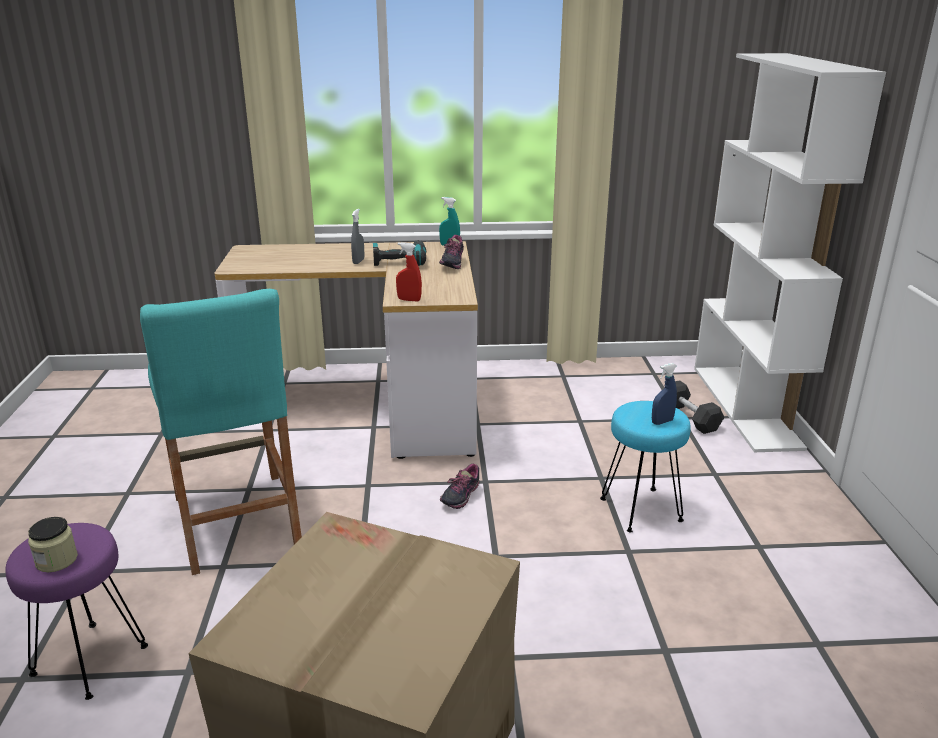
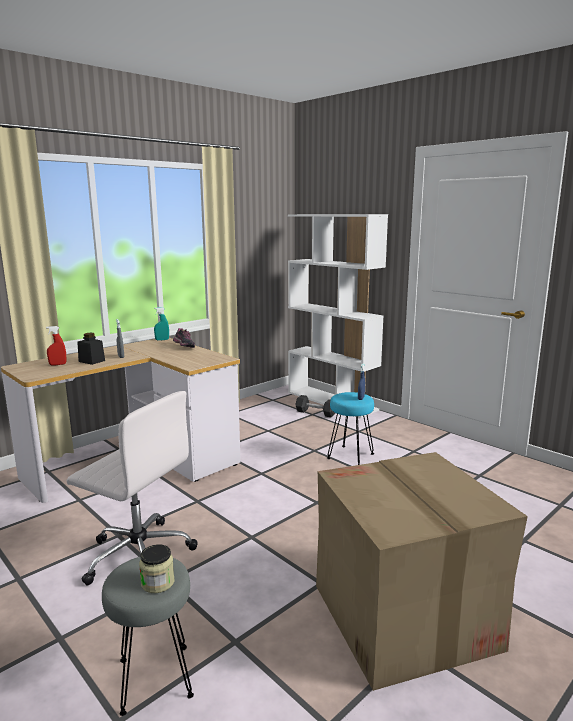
camera: 40 degrees left, 10 degrees down
(89, 659) = (154, 678): purple stool -> grey stool
(236, 521) = (138, 554): turquoise stool -> white office chair
(319, 260) = (91, 361): none -> black jar
(400, 261) = (148, 351): power drill -> none
(409, 300) = (198, 365): red spray bottle -> red spray bottle (58, 364)
(460, 497) = (259, 485): shoe -> none

